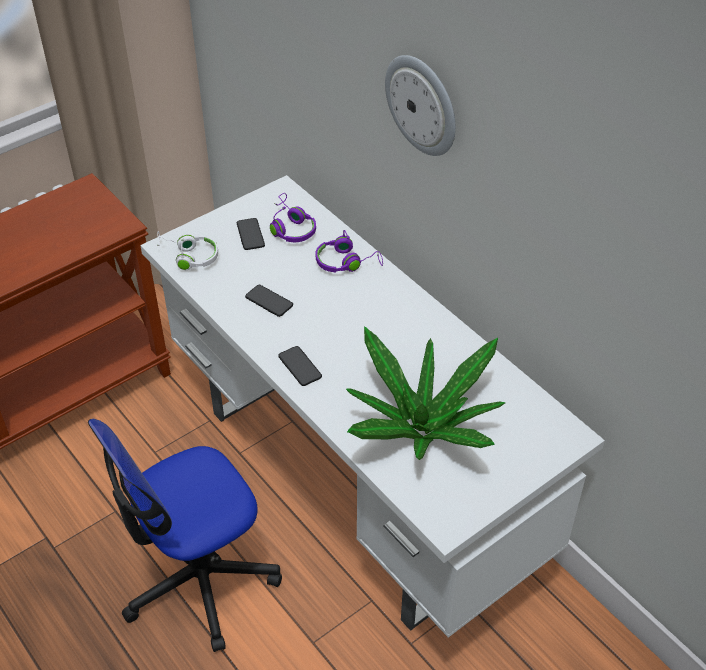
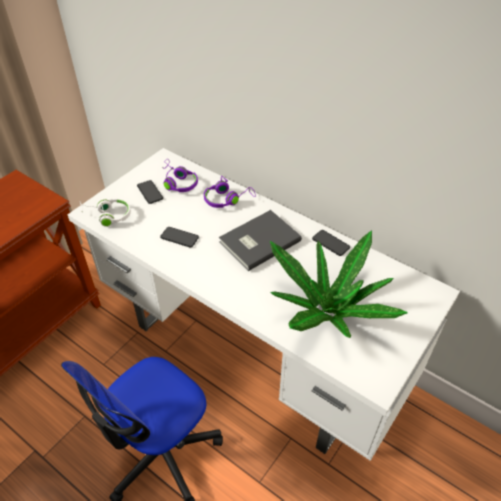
camera: 15 degrees left, 0 degrees up
(300, 366) = (219, 282): phone -> phone (331, 243)
(366, 325) = (258, 241): none -> grey book
(422, 104) = (282, 61): wall clock -> none

